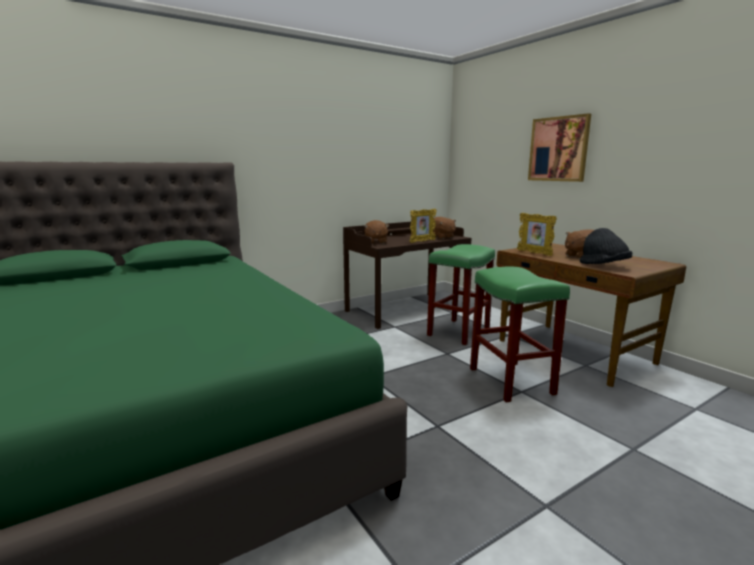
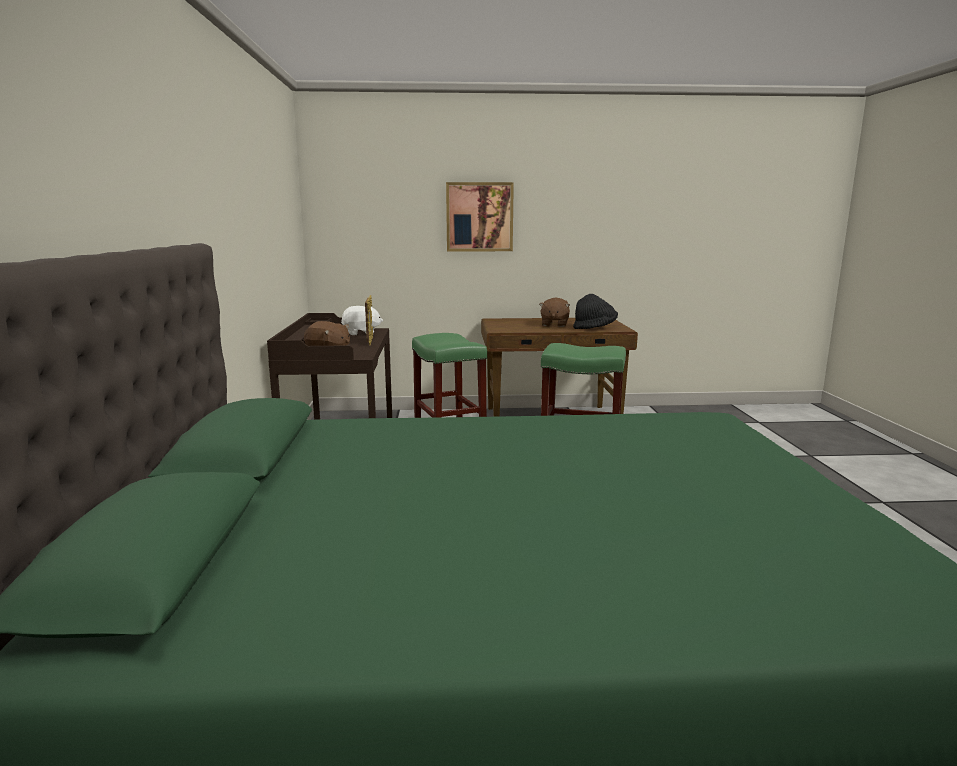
camera: 60 degrees left, 0 degrees up
(441, 237) = (361, 333): brown plush toy -> white plush toy
(534, 253) = (520, 329): picture frame -> none

